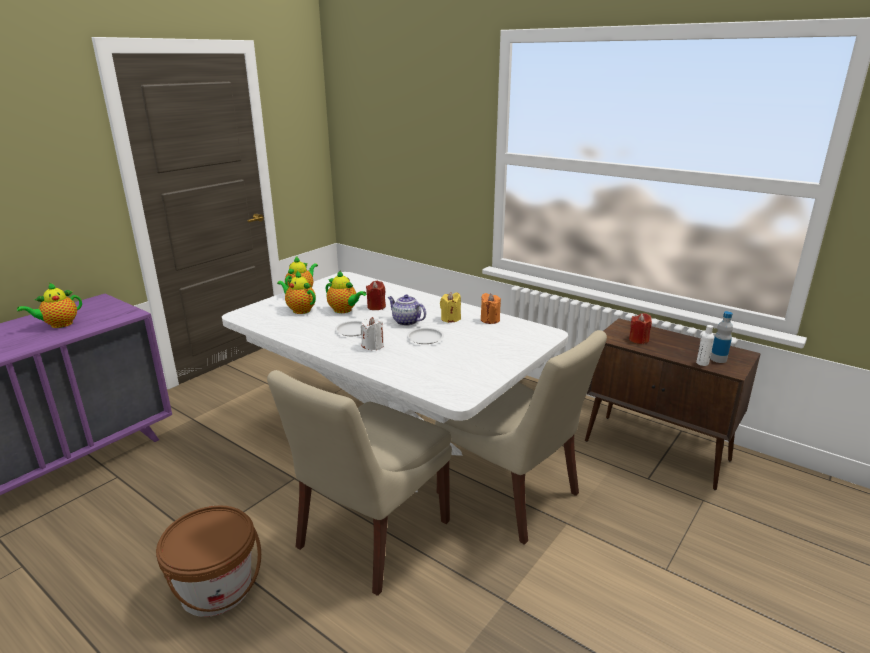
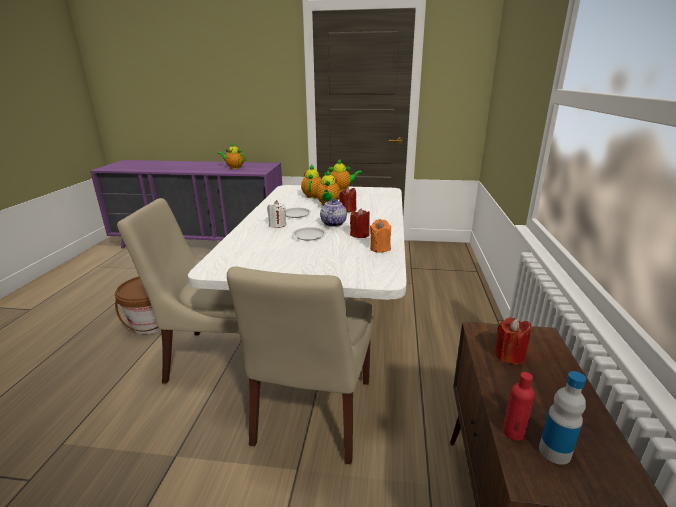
camera: 60 degrees right, 0 degrees up
(450, 319) = (360, 235): yellow candle -> red candle
(702, 363) = (513, 432): white bottle -> red bottle

